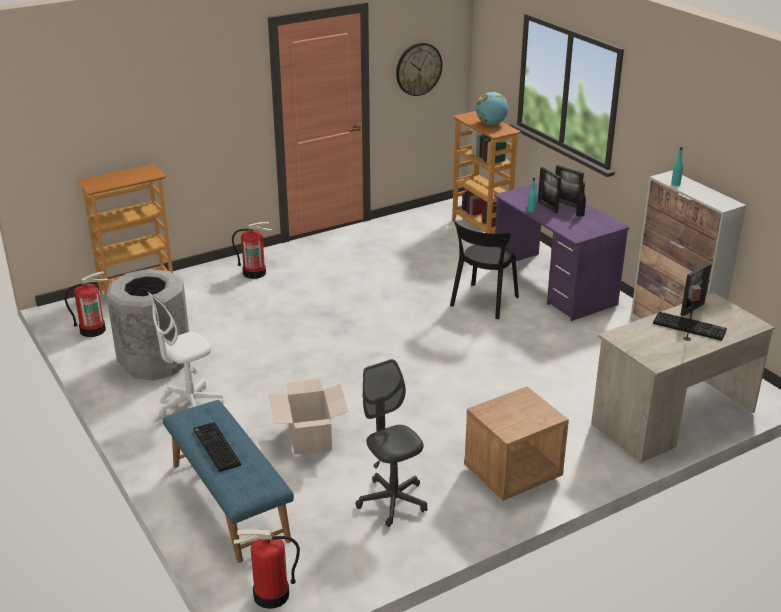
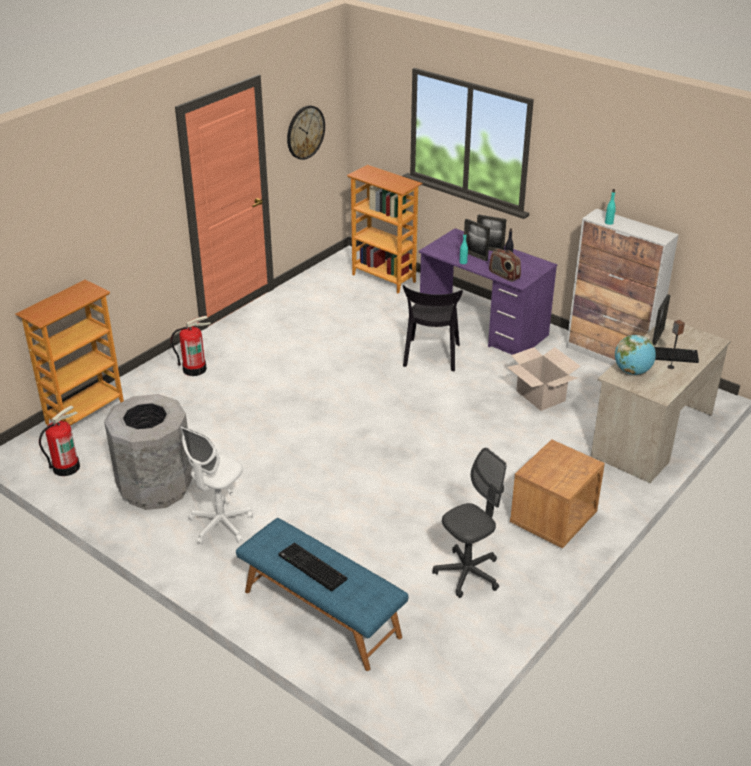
camera: 20 degrees left, 5 degrees up
(271, 595) = (416, 693): fire extinguisher -> none
(310, 438) = (357, 530): cardboard box -> cardboard box (541, 396)
(392, 501) = (467, 574): grey office chair -> grey office chair turned 105 degrees clockwise
(491, 124) = (389, 179): globe -> globe (632, 371)
(565, 228) = (504, 275): none -> radio

